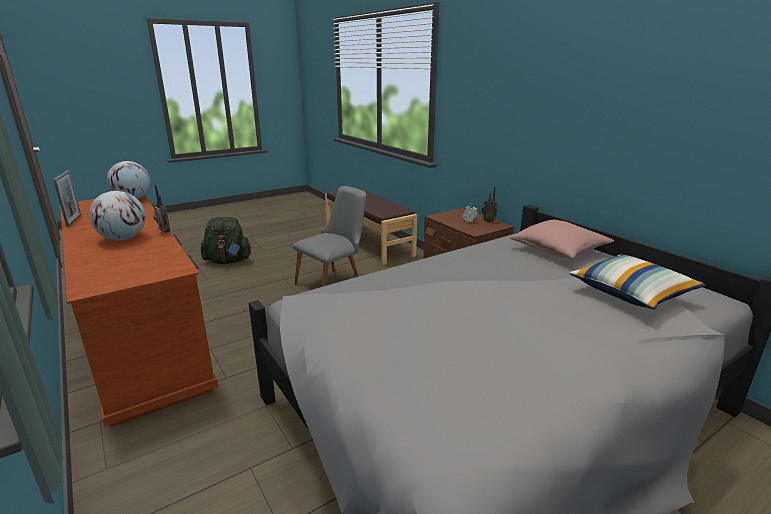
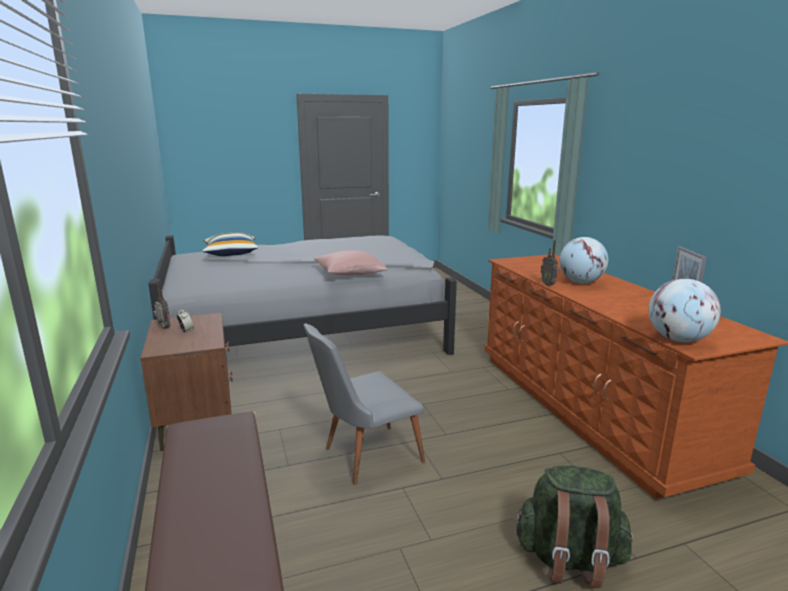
camera: 165 degrees left, 5 degrees down
(559, 250) = (202, 277): pink pillow -> pink pillow (349, 273)

